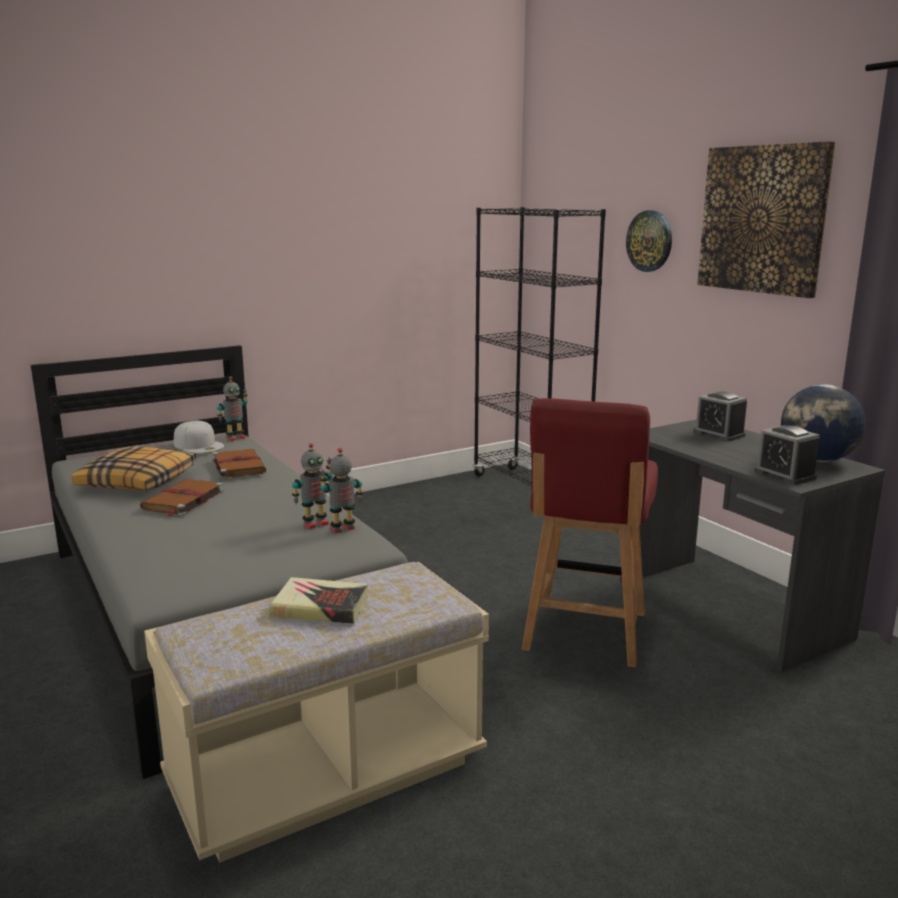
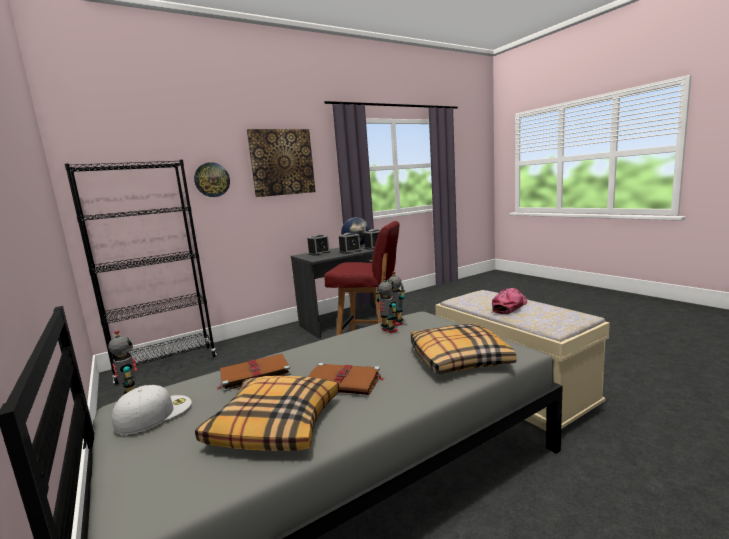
camera: 90 degrees left, 5 degrees down
(179, 557) = (458, 359): none -> pillow
(320, 607) = (509, 306): book -> cap
(731, 455) = (350, 251): none -> alarm clock

